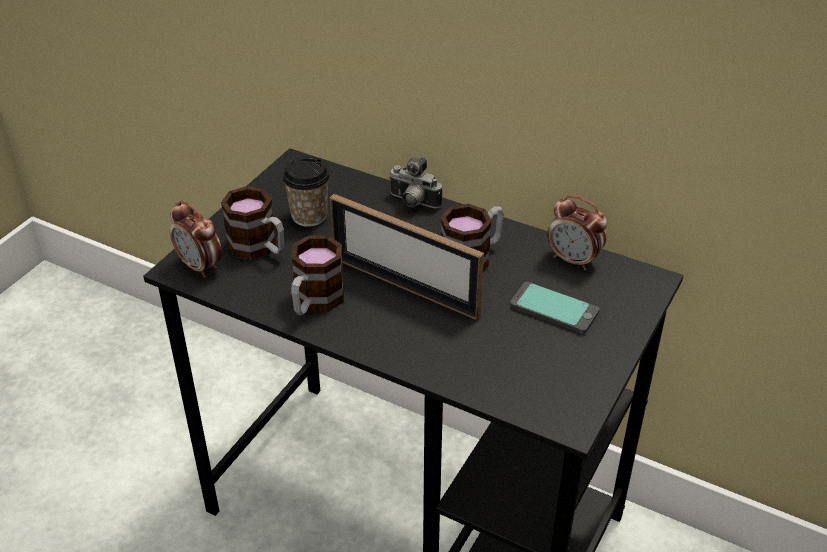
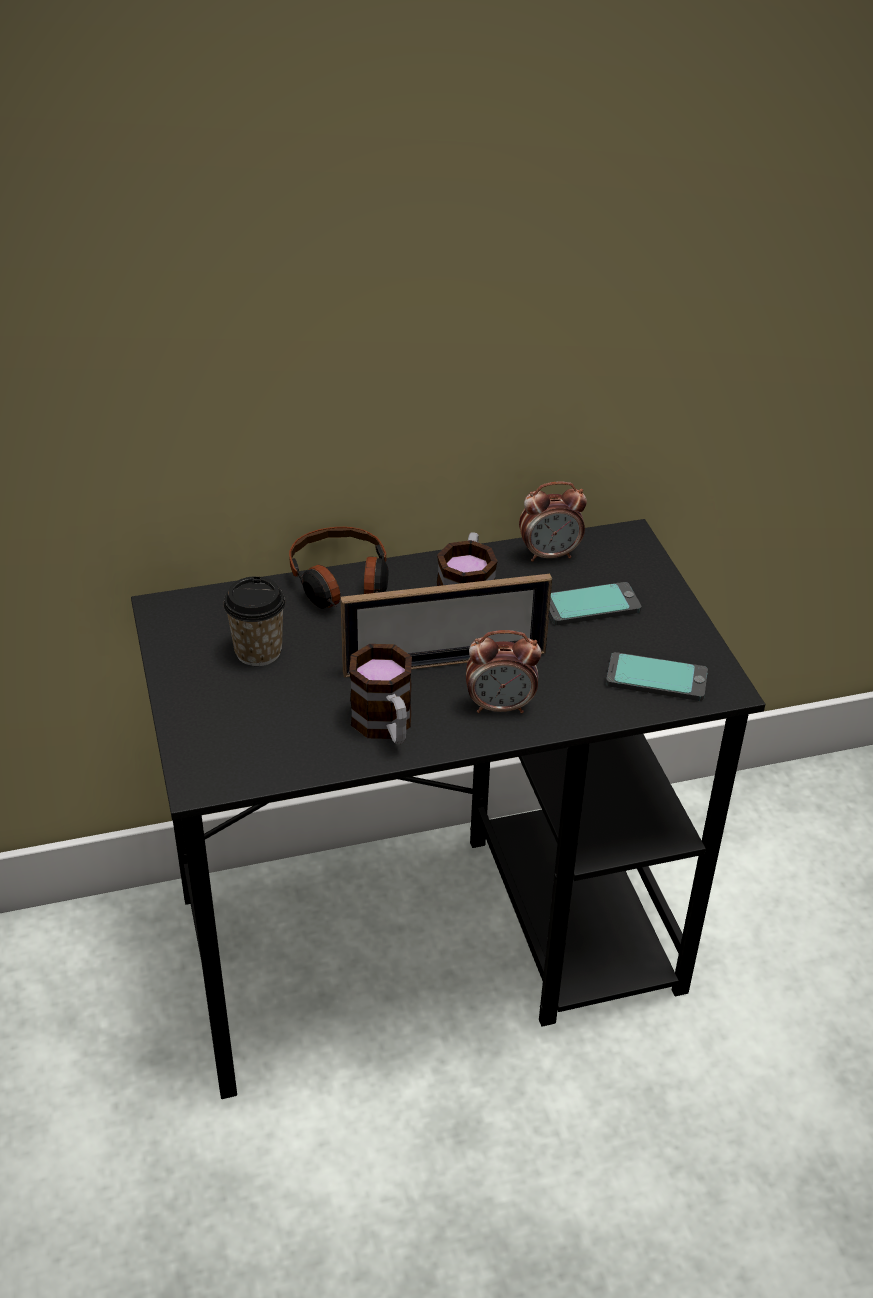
camera: 45 degrees left, 0 degrees up
(200, 266) = (221, 765): alarm clock -> alarm clock (500, 706)
(259, 248) = (256, 711): mug -> none
(413, 203) = (341, 582): camera -> headphones
(529, 384) = (656, 678): none -> phone

